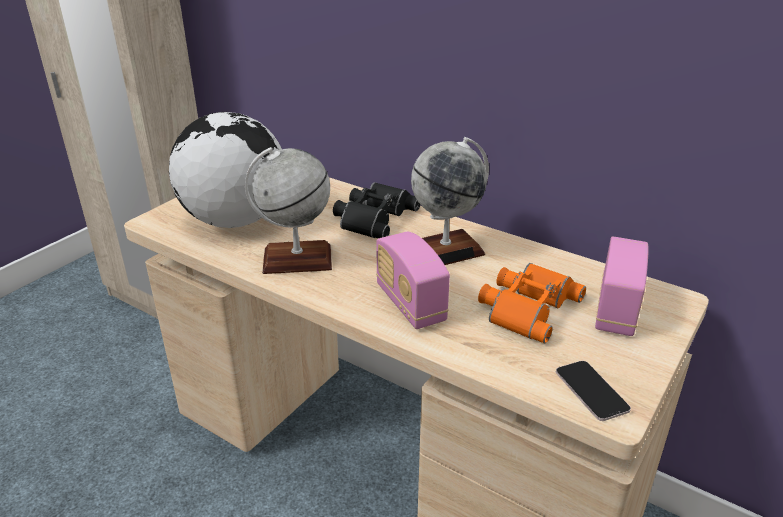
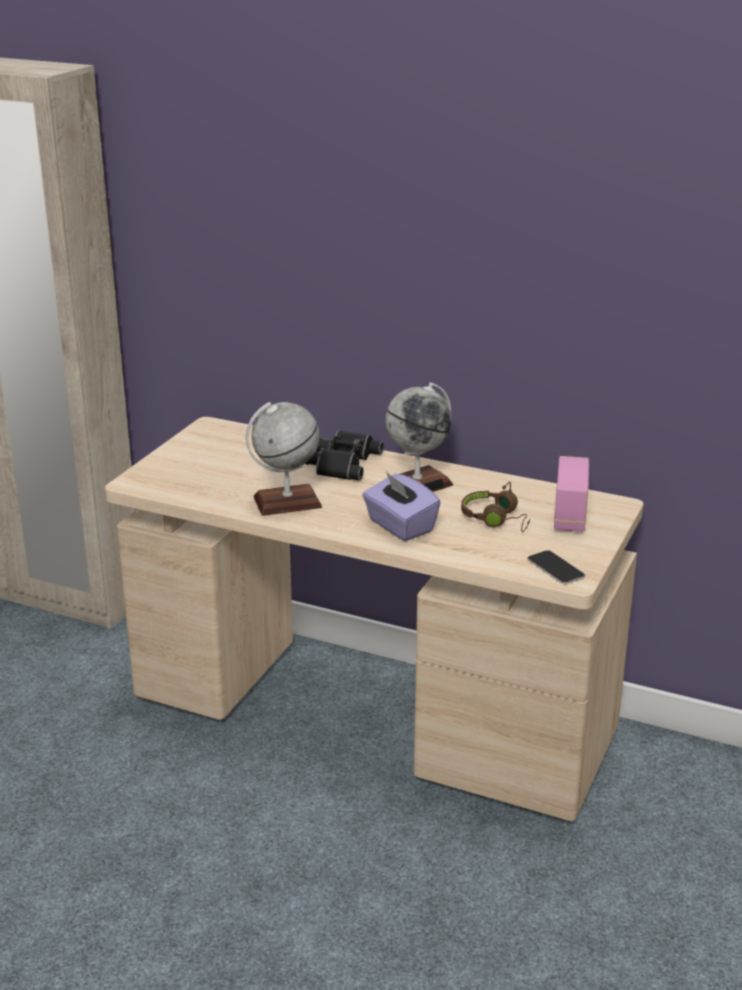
camera: 10 degrees left, 5 degrees down
(235, 221) = (211, 476): globe -> none
(410, 304) = (400, 526): radio -> purple tissue box
(526, 306) = (496, 520): orange binoculars -> brown headphones

